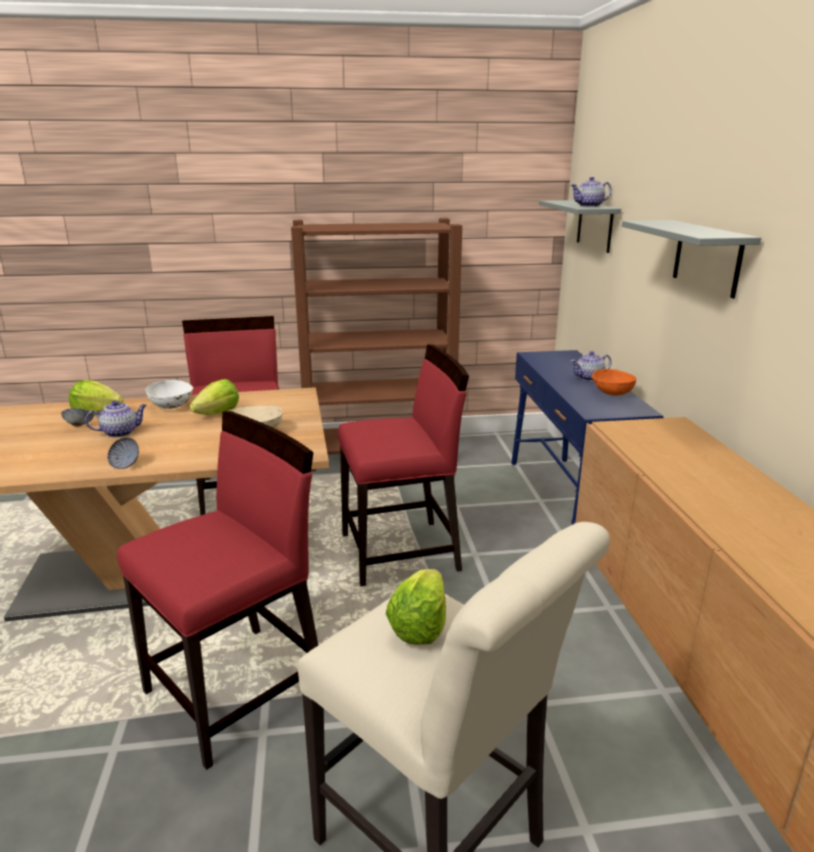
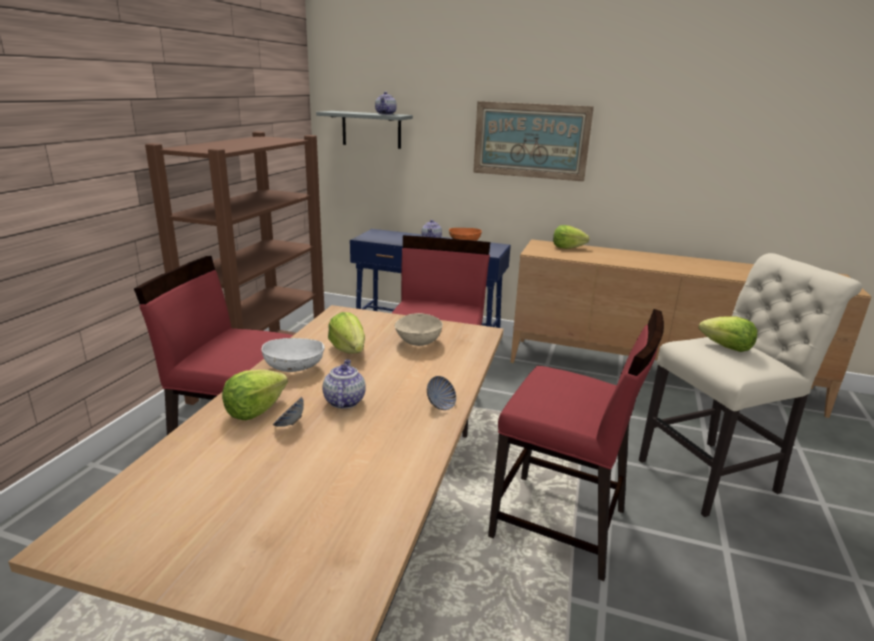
camera: 65 degrees left, 0 degrees up
(238, 690) = (560, 524): red chair -> red chair turned 135 degrees clockwise
(690, 443) = (567, 247): none -> lettuce
(707, 257) = (530, 141): grey shelf -> picture

